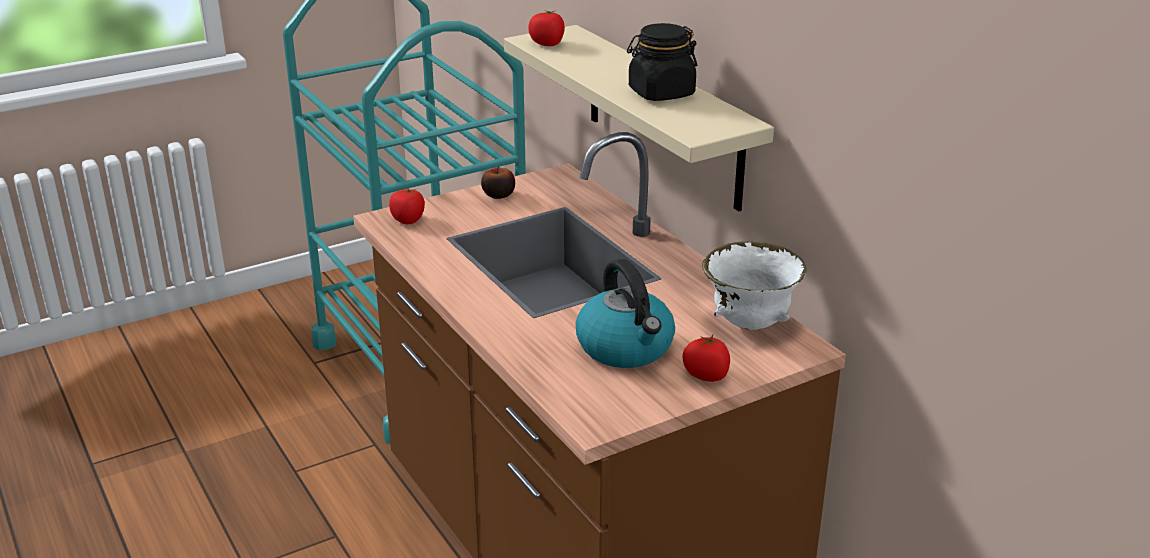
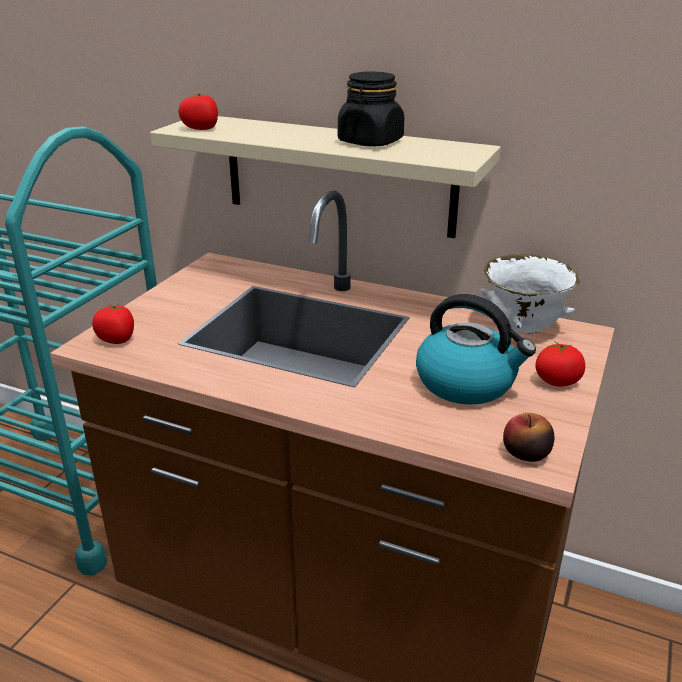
camera: 35 degrees left, 0 degrees up
(498, 195) = (180, 293): apple -> apple (526, 453)

